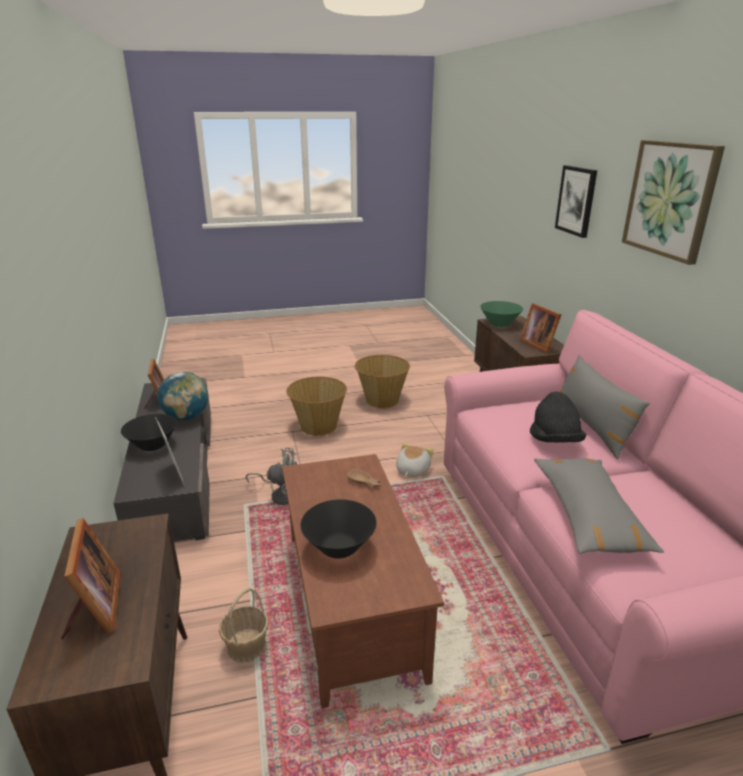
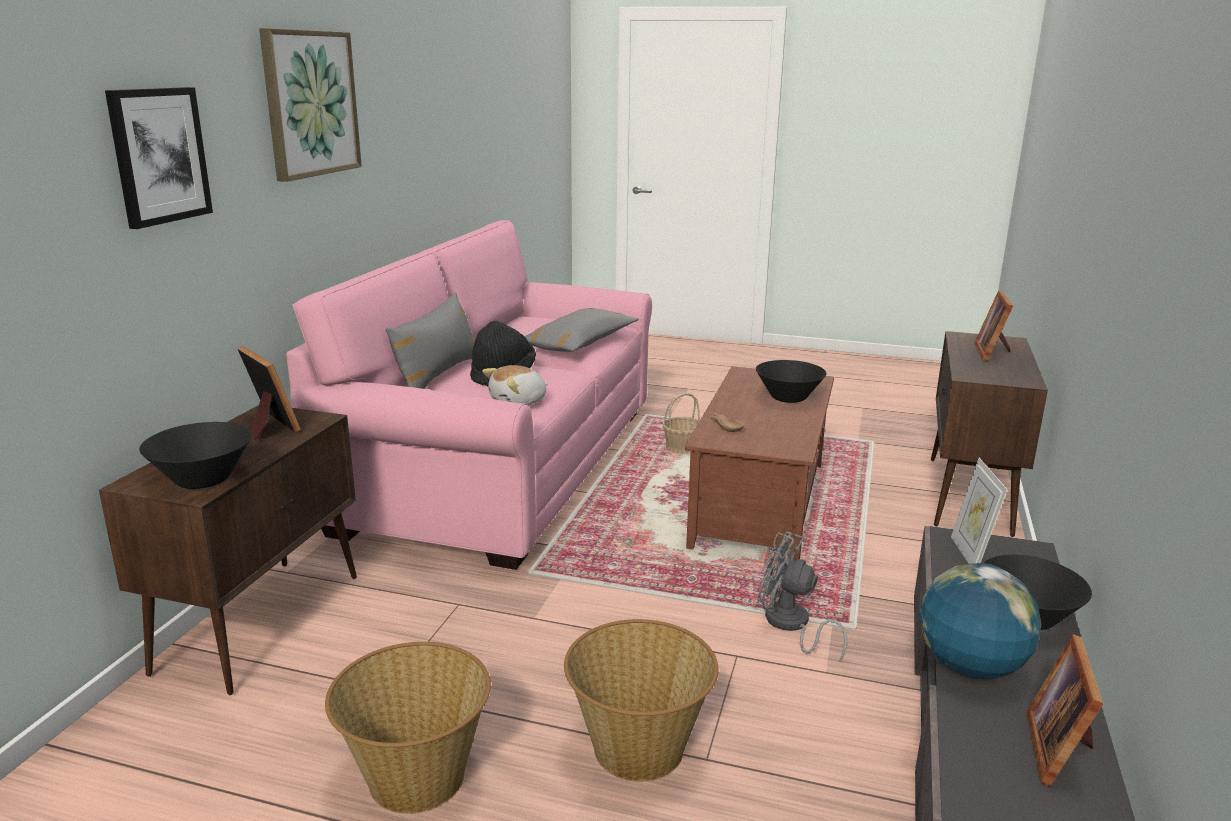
camera: 150 degrees left, 5 degrees down
(246, 646) = (874, 506): basket -> basket (682, 448)
(412, 470) = (559, 595): plush toy -> plush toy (519, 402)
(499, 324) = (203, 480): green bowl -> black bowl
(538, 344) = (268, 426): picture frame -> picture frame turned 45 degrees counterclockwise

